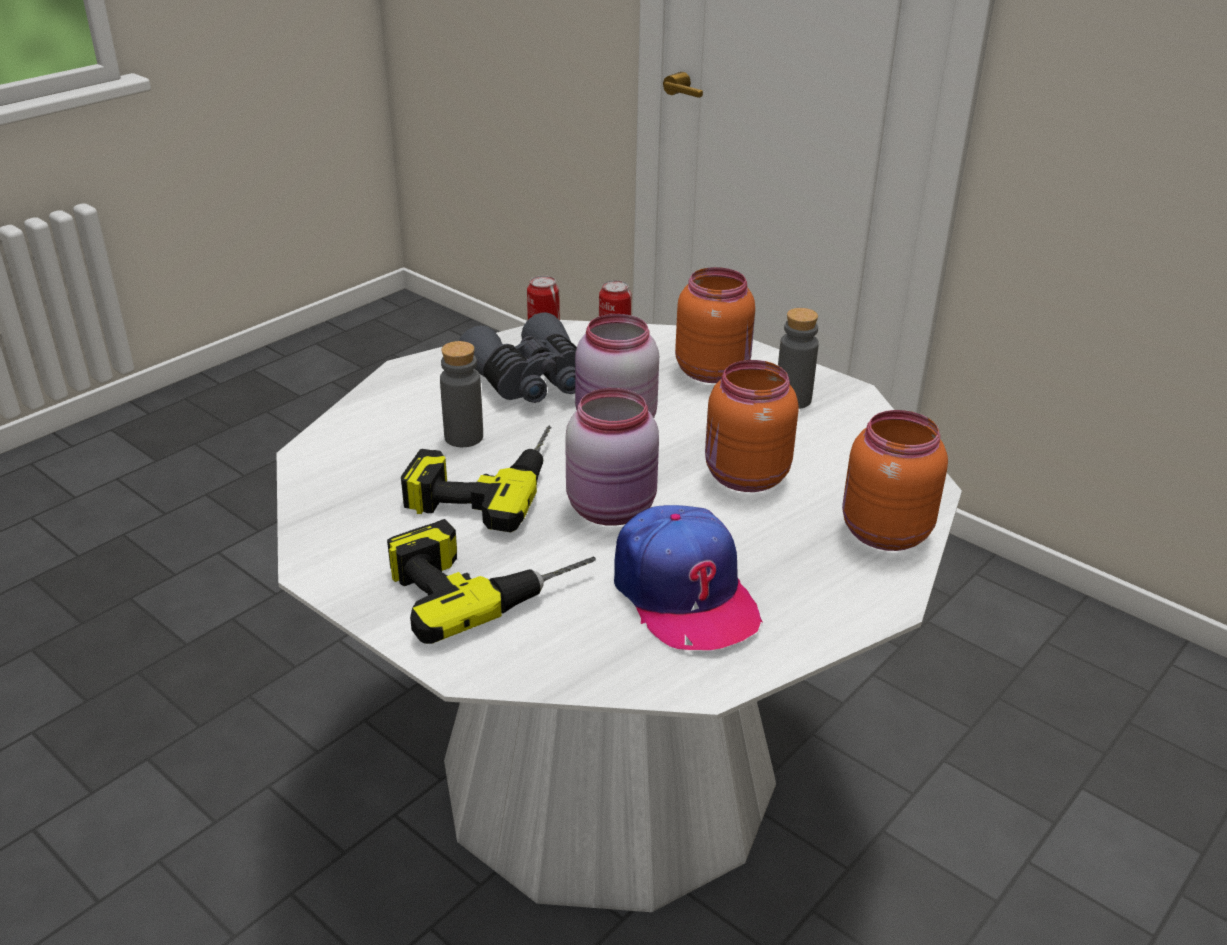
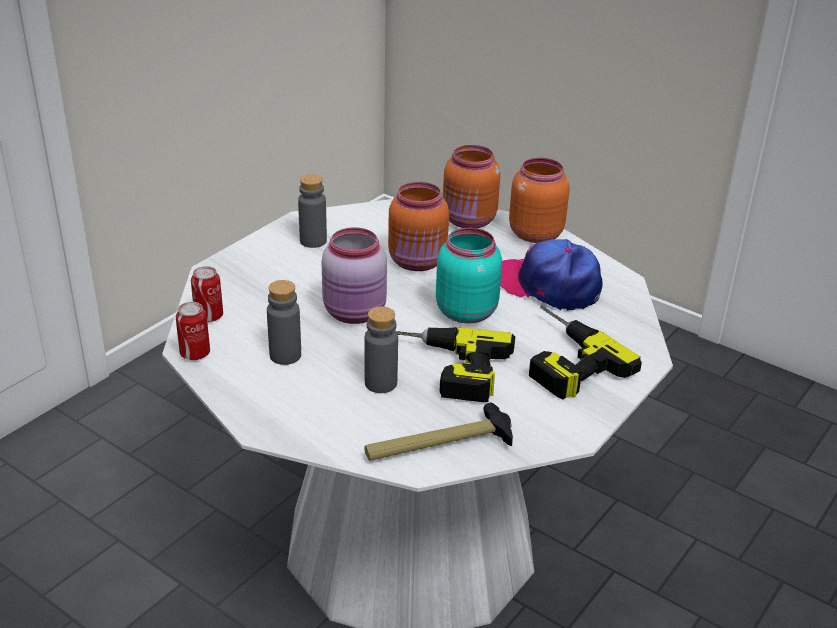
camera: 95 degrees left, 0 degrees up
(337, 468) = (439, 446): none -> hammer
(531, 381) = (285, 355): grey binoculars -> grey bottle
(614, 509) = (466, 311): pink jar -> turquoise jar
(684, 593) = (548, 285): cap -> cap turned 120 degrees counterclockwise
(713, 370) = (268, 271): orange jar -> orange jar (534, 234)

